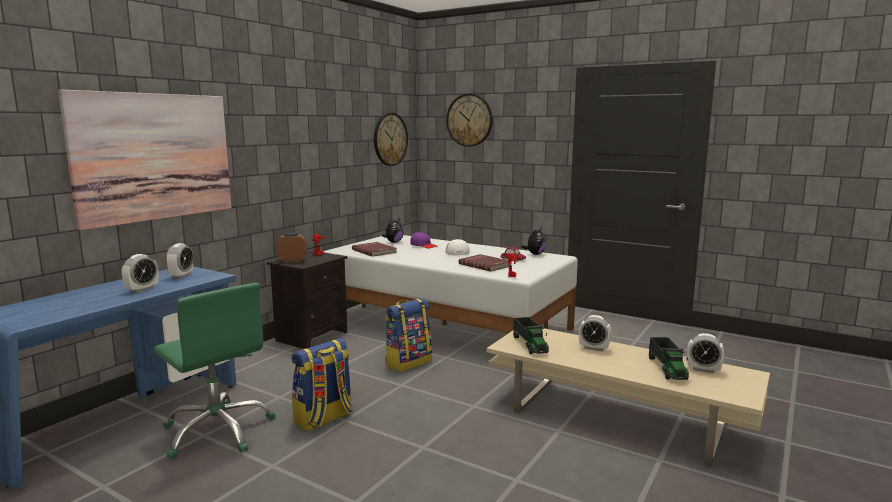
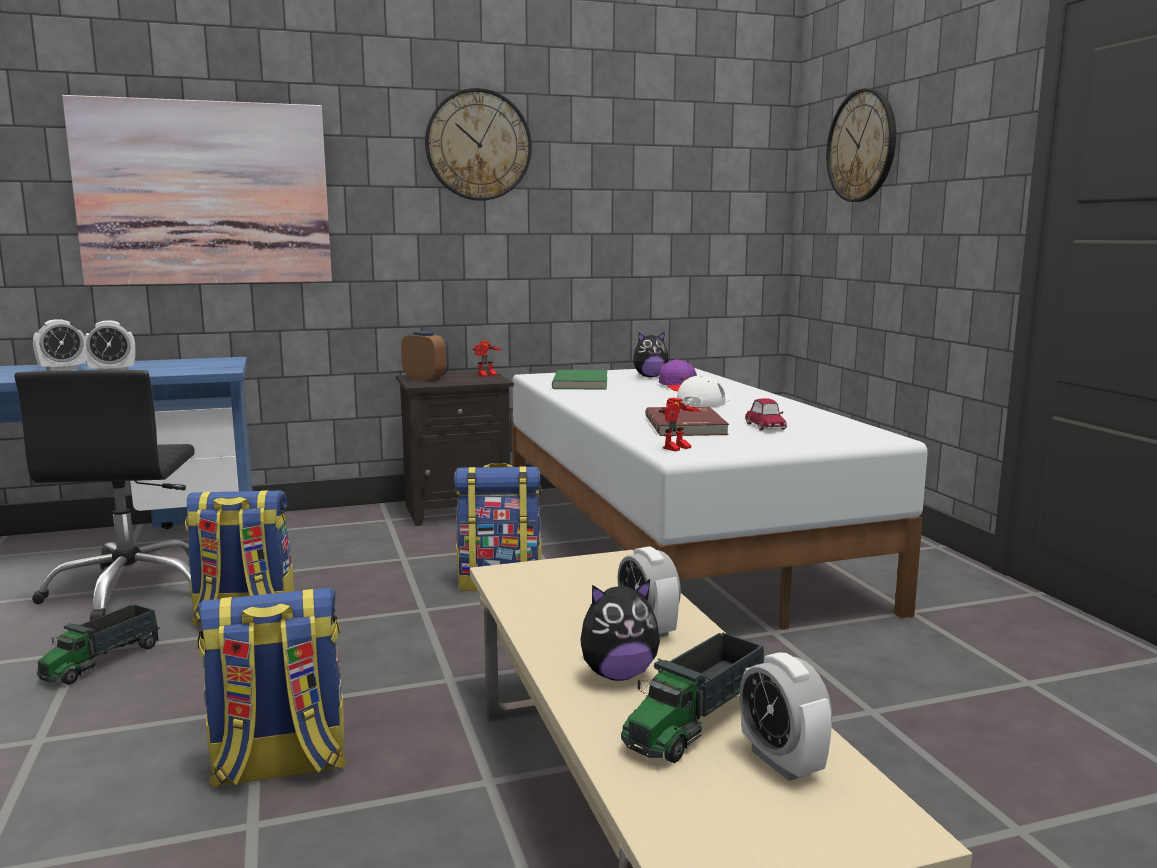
camera: 40 degrees right, 0 degrees up
(181, 276) = (194, 365): alarm clock -> alarm clock (62, 369)
(218, 430) = (130, 589): green office chair -> black office chair
(375, 251) = (582, 383): red book -> green book
(390, 139) = (708, 190): wall clock -> wall clock (478, 145)
(481, 460) = (279, 766): none -> backpack
(530, 345) = (548, 585): toy truck -> toy truck (102, 662)
(535, 254) = (842, 425): plush toy -> plush toy (618, 674)

